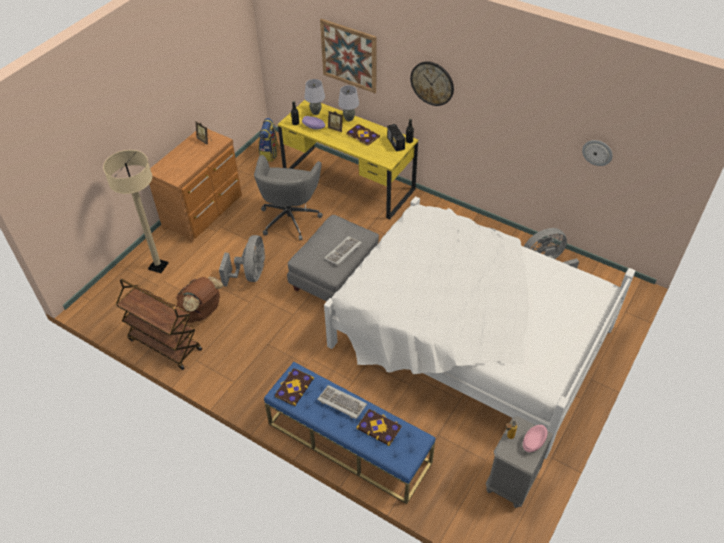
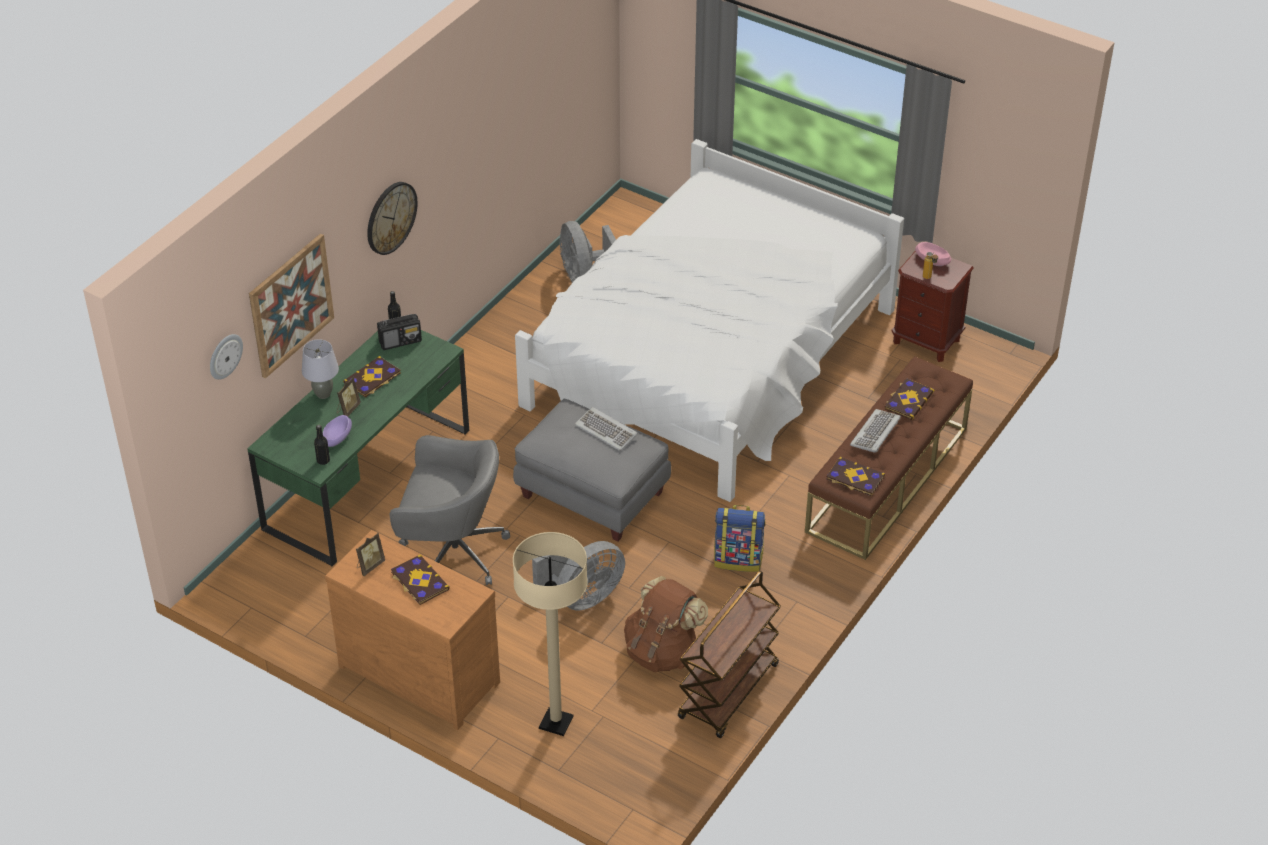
camera: 90 degrees left, 5 degrees down
(190, 158) = (419, 581): none -> book
(250, 274) = (582, 597): grey fan -> grey fan turned 135 degrees clockwise
(270, 154) = (269, 588): backpack -> backpack (738, 559)
(315, 112) = (296, 435): grey table lamp -> none
(348, 181) = (368, 479): yellow desk -> green desk
(348, 443) = (887, 479): blue bench -> brown bench
(511, 482) = (926, 341): grey nightstand -> brown nightstand
(597, 152) = (548, 99): wall clock -> wall clock (225, 356)

